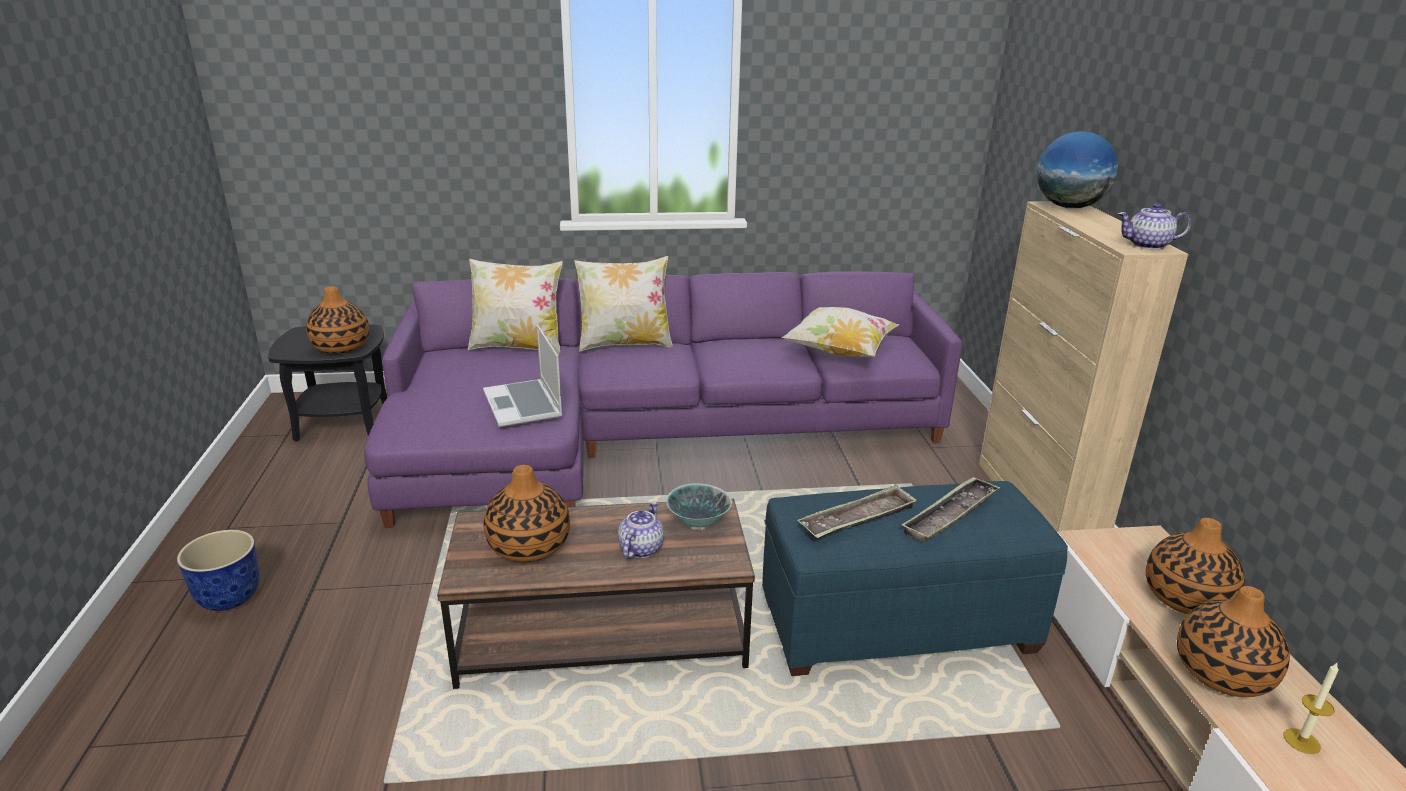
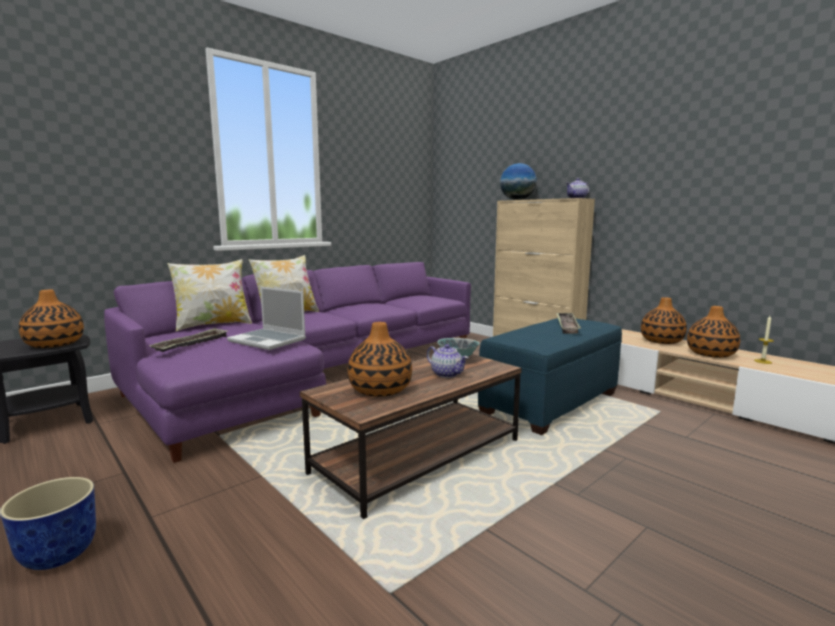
camera: 35 degrees left, 15 degrees down
(640, 548) = (447, 374): teapot -> teapot turned 150 degrees clockwise
(839, 353) = (411, 301): pillow -> none
(857, 519) = (536, 334): tray -> tray (192, 344)

